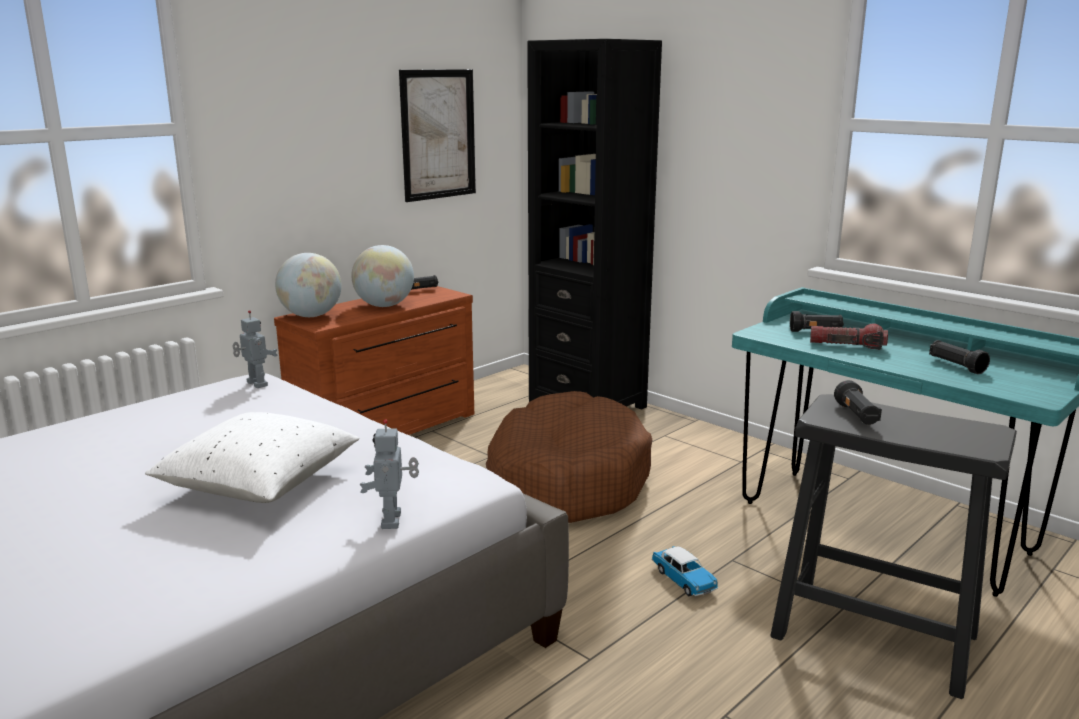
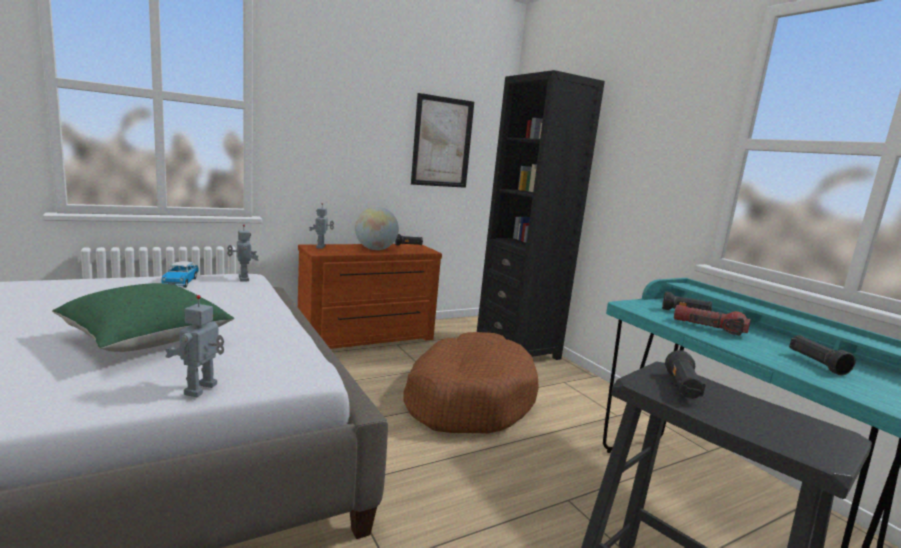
camera: 15 degrees right, 5 degrees down
(260, 484) = (146, 340): white pillow -> green pillow
(311, 316) = (321, 247): globe -> toy robot
(684, 580) = (514, 507): toy car -> toy car (180, 282)

